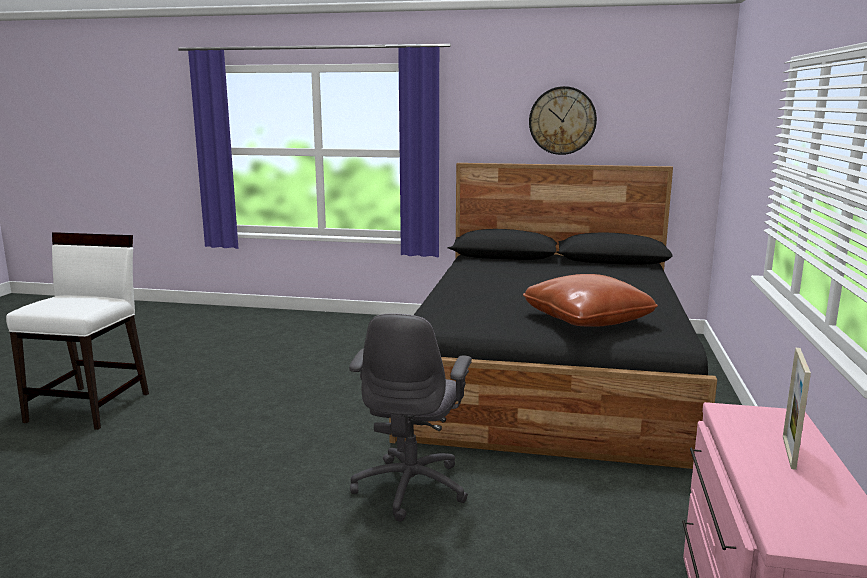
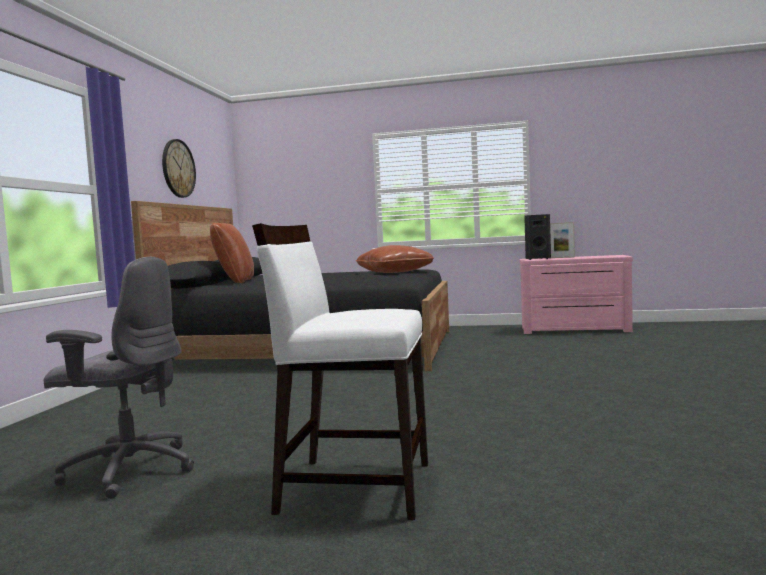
camera: 90 degrees left, 10 degrees down
(412, 487) = (491, 363): grey office chair -> grey office chair (129, 470)
(524, 264) = (235, 282): none -> brown pillow
(749, 420) = (537, 259): none -> black speaker

